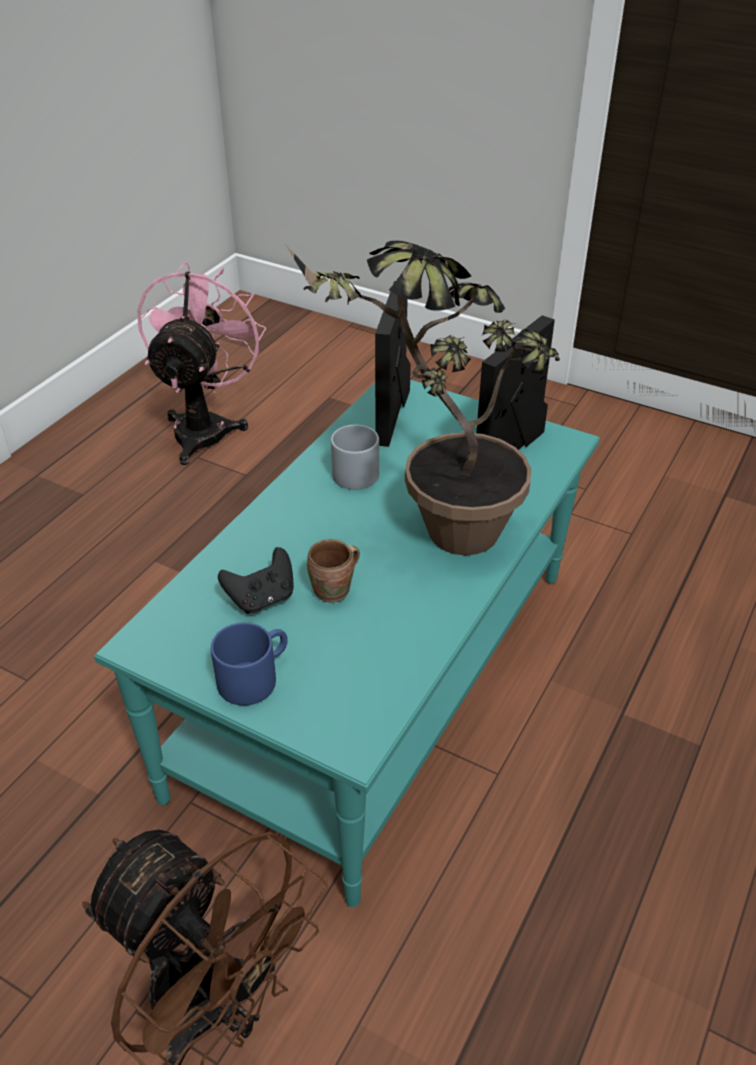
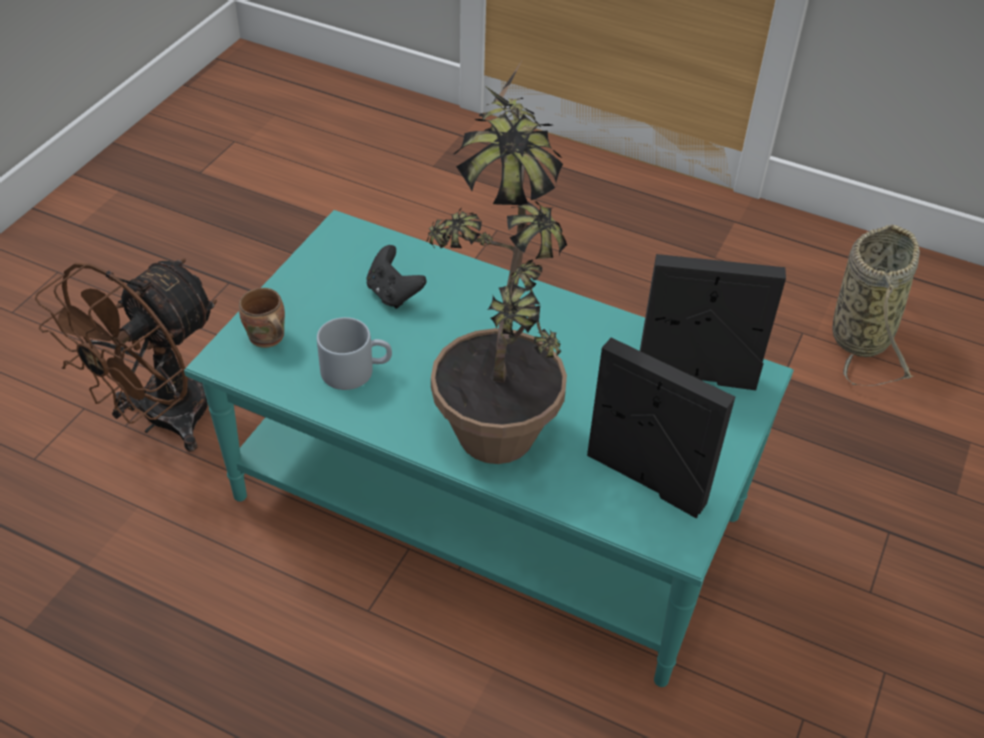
camera: 85 degrees right, 5 degrees up
(206, 427) = (860, 332): pink fan -> basket
(254, 676) = (302, 296): blue mug -> none
(335, 591) = (404, 340): brown mug -> brown mug (266, 339)
(354, 470) = (589, 347): grey mug -> grey mug (356, 370)

